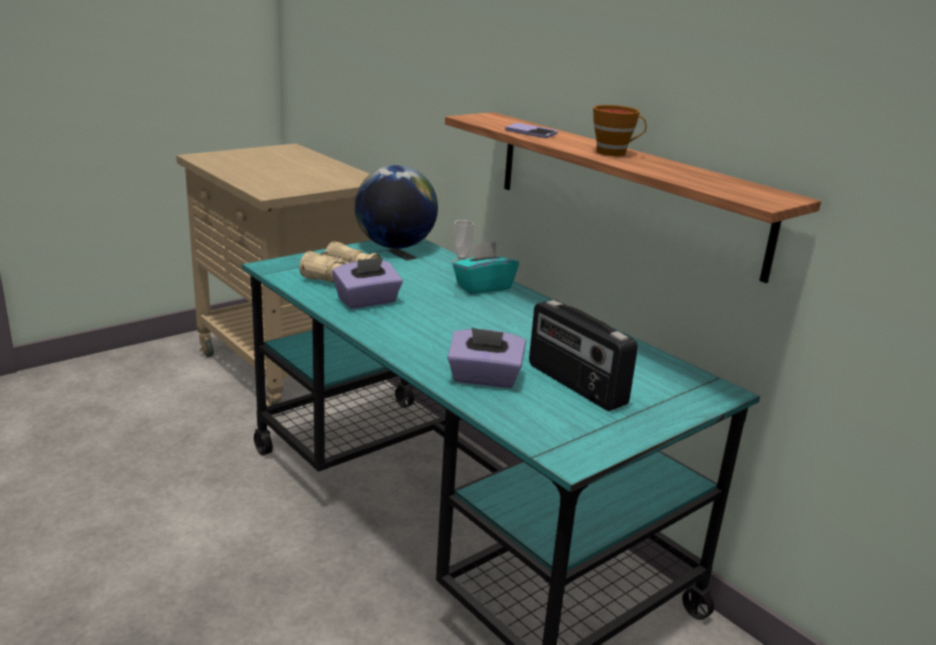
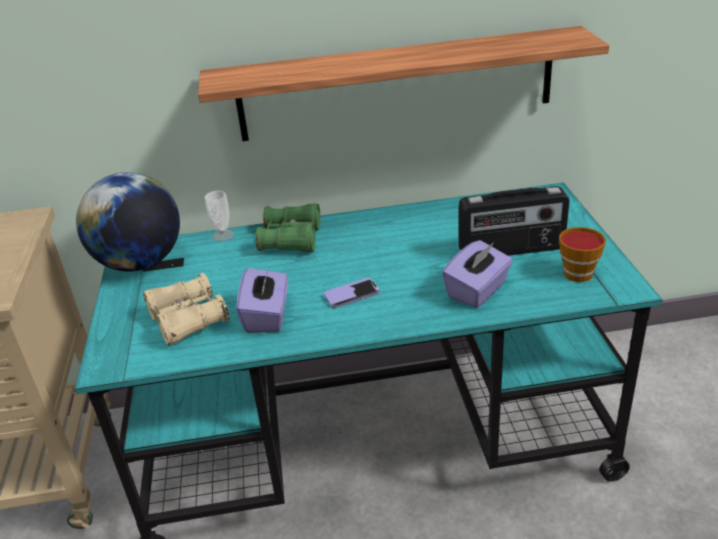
camera: 55 degrees left, 10 degrees up
(483, 287) = (291, 239): turquoise tissue box -> green binoculars
(530, 132) = (309, 70): phone -> phone (352, 294)
(615, 153) = (410, 55): cup -> cup (580, 272)

